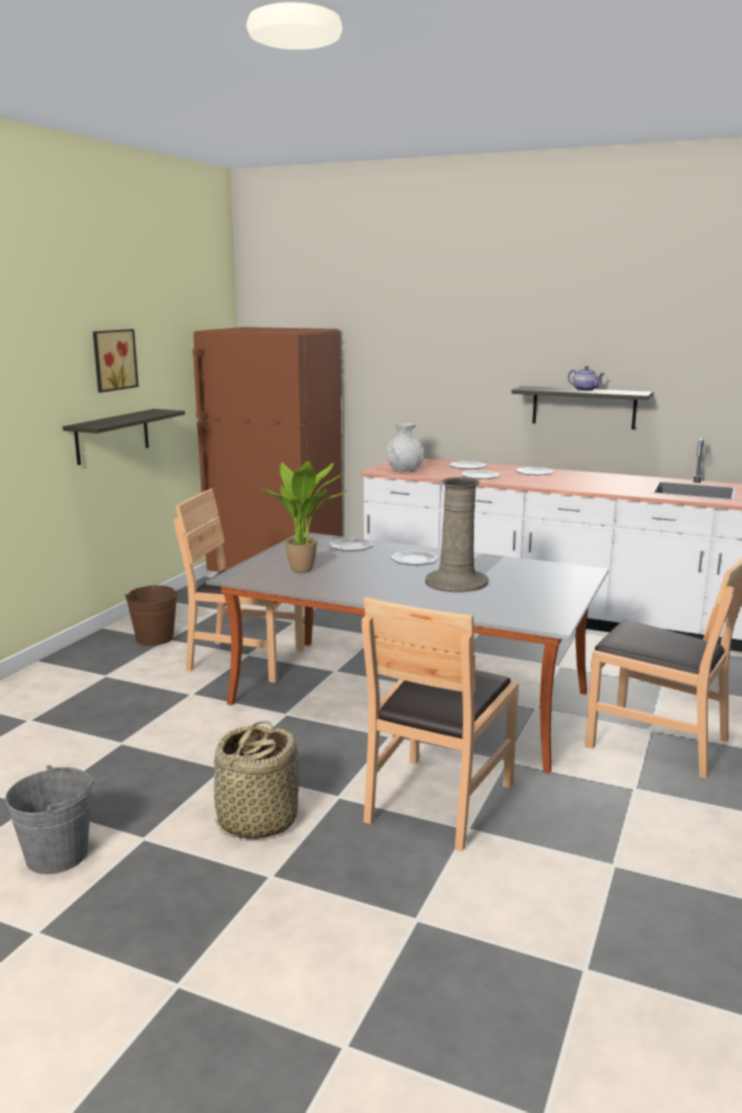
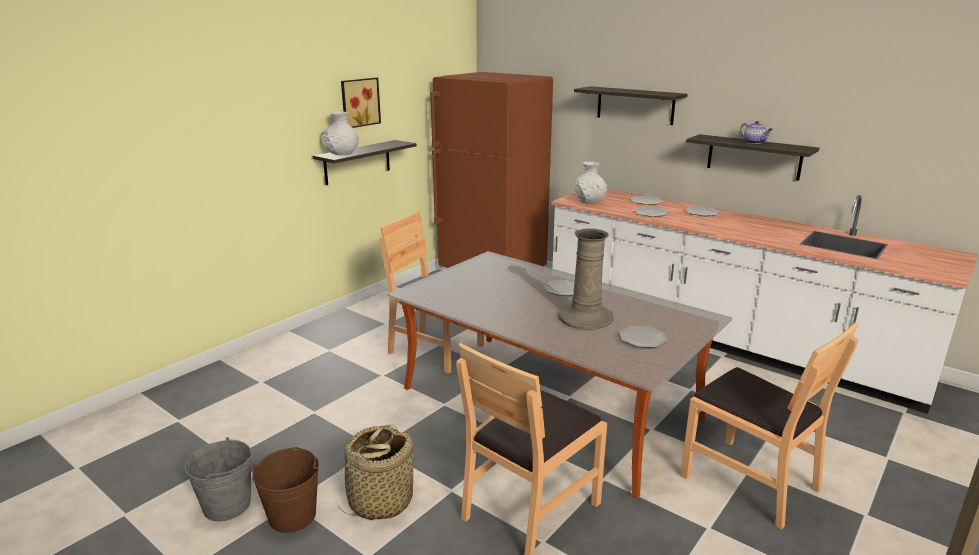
camera: 15 degrees right, 5 degrees up
(99, 423) = (341, 154): none -> white vase
(155, 638) = (378, 321): brown bucket -> brown bucket (292, 516)
(306, 570) = (469, 291): potted plant -> none
(350, 546) = (518, 270): plate -> plate (642, 338)
(443, 357) = (635, 105): none -> shelf

